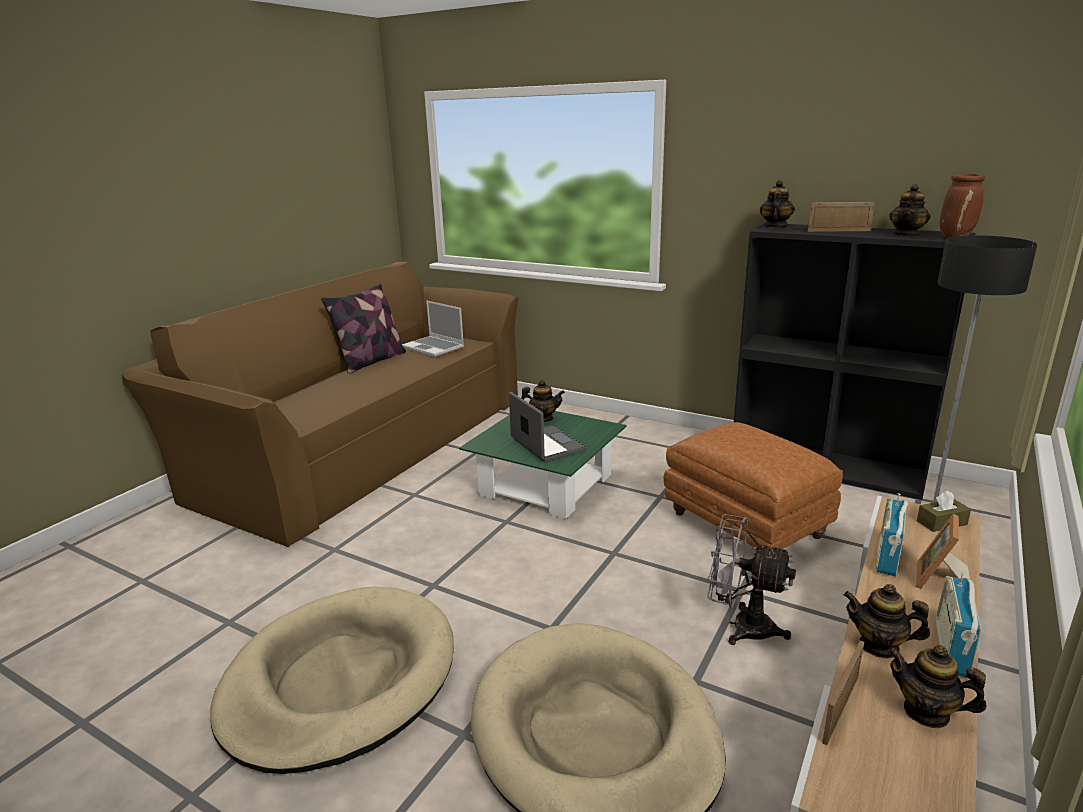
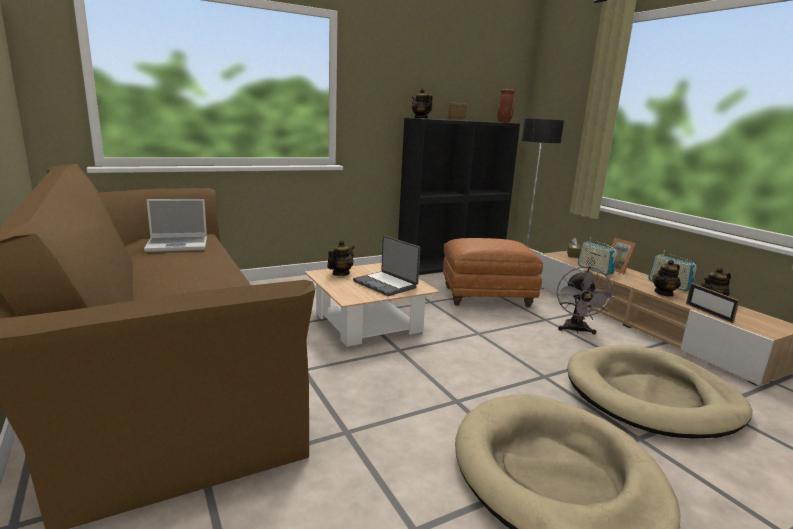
camera: 60 degrees left, 5 degrees down
(371, 361) = (148, 267): pillow -> none
(546, 445) = (386, 284): laptop -> laptop turned 135 degrees counterclockwise
(546, 485) = (368, 323): green coffee table -> beige coffee table
(741, 626) = (576, 330): grey fan -> grey fan turned 45 degrees counterclockwise
(906, 234) = (485, 121): teapot -> none

